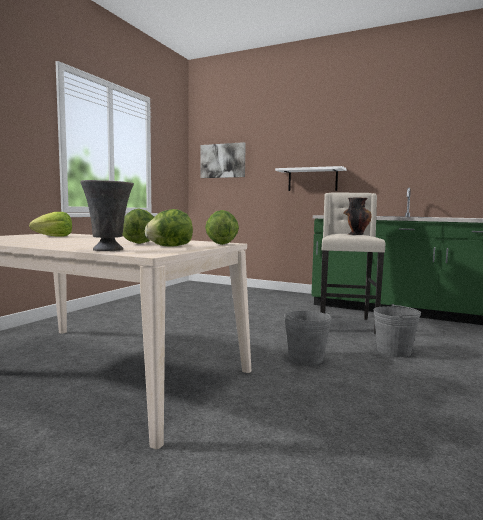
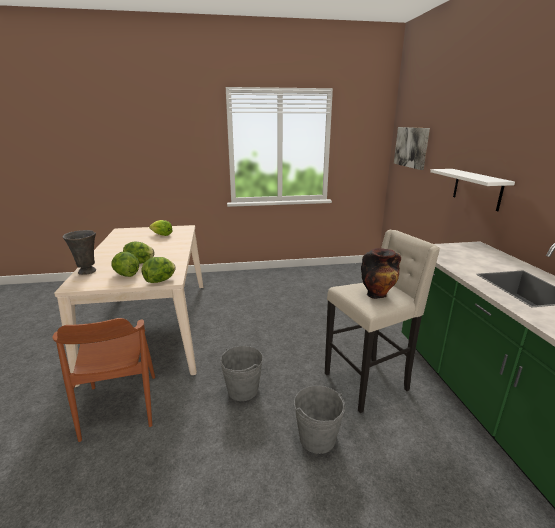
camera: 55 degrees right, 15 degrees up
(256, 419) = (120, 406): none -> brown chair

